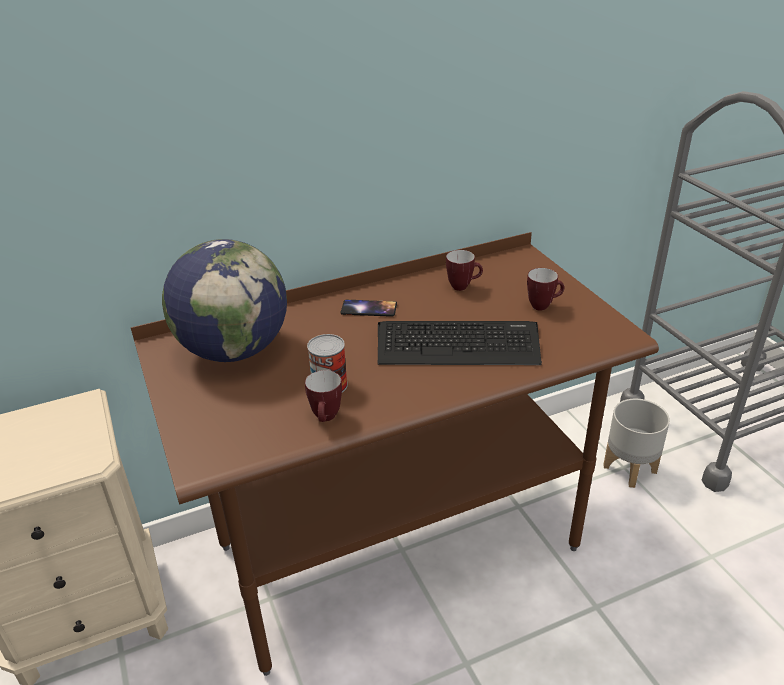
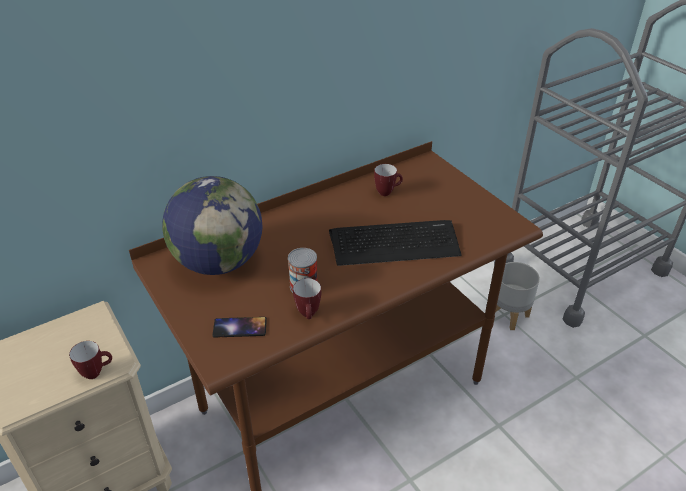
camera: 10 degrees left, 5 degrees up
(369, 308) = (317, 217): phone -> phone (240, 327)
(543, 305) = (452, 205): mug -> mug (97, 372)

